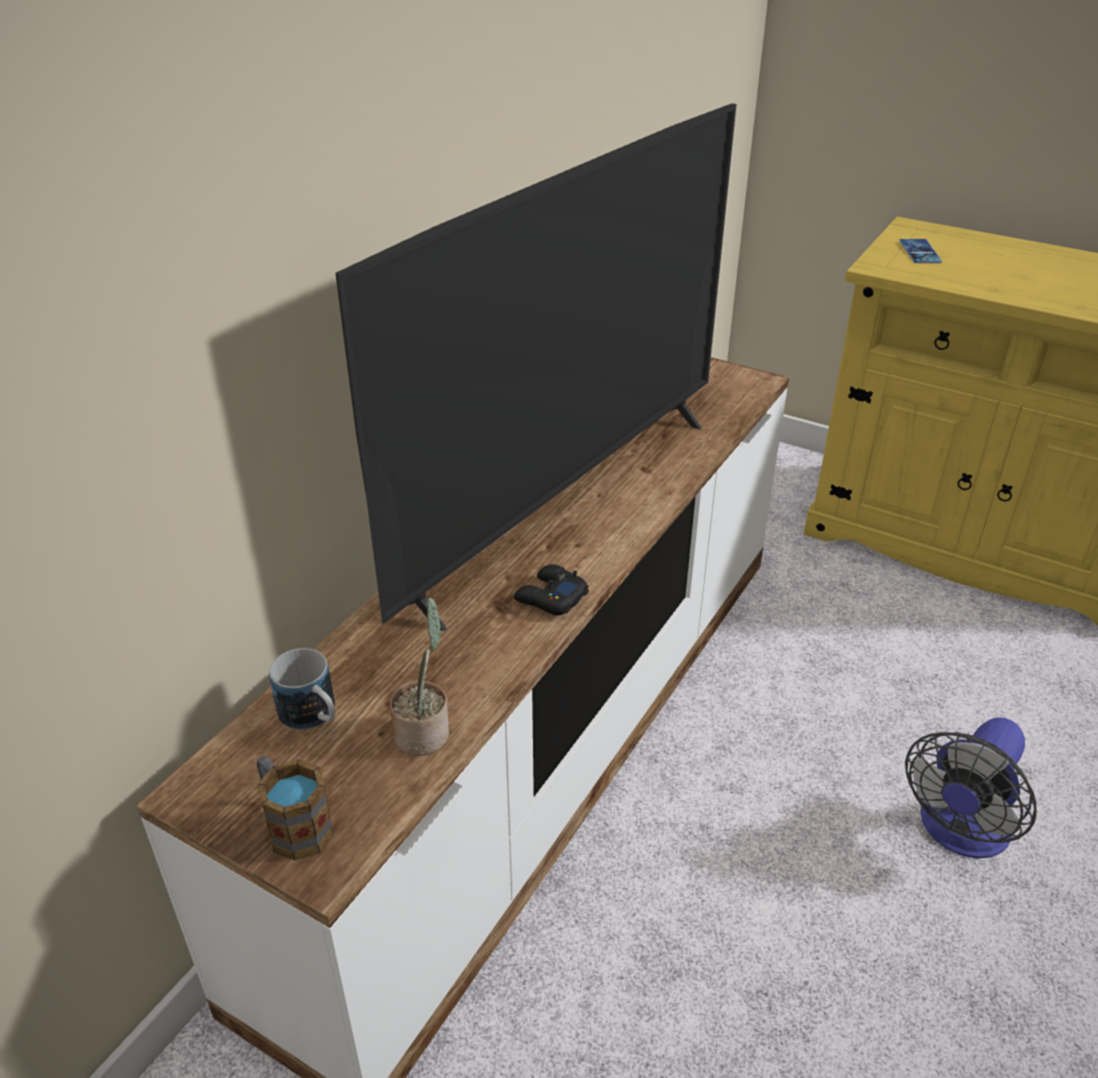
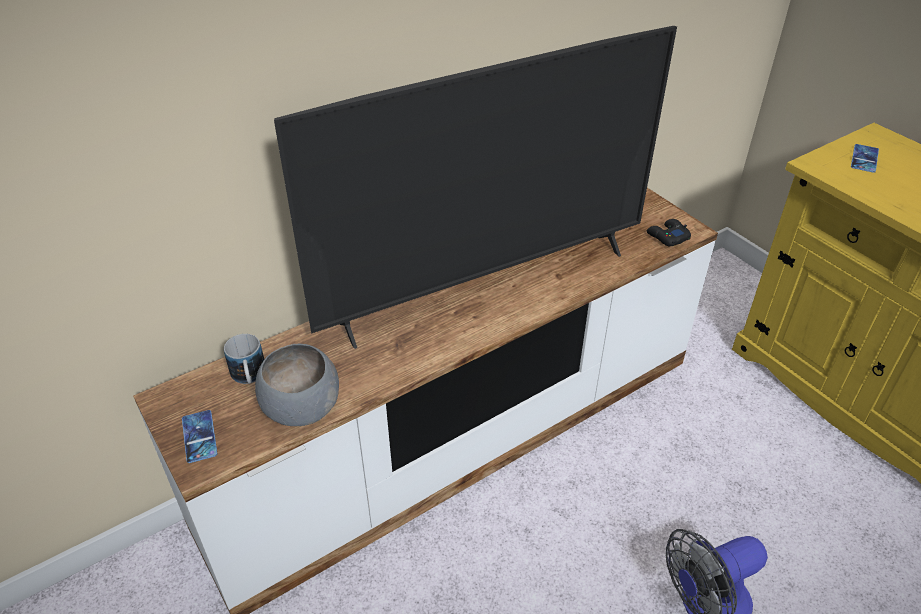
camera: 25 degrees right, 5 degrees up
(293, 824) = (199, 436): mug -> phone
(424, 732) = (301, 408): potted plant -> grey bowl
(550, 597) = (432, 347): black game controller -> black game controller (667, 237)

